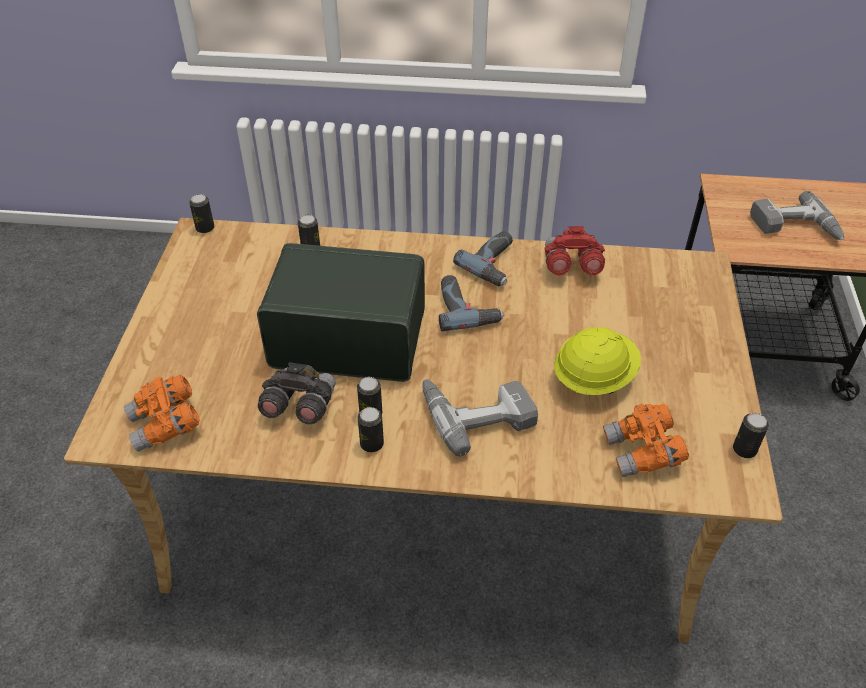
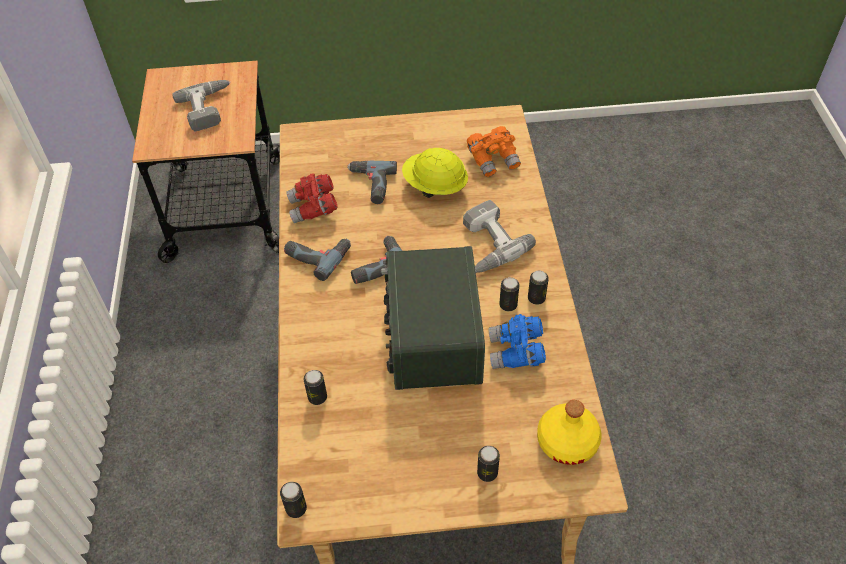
camera: 100 degrees left, 5 degrees up
(166, 425) = (567, 441): orange binoculars -> yellow bottle
(299, 406) = (516, 352): grey binoculars -> blue binoculars
(603, 317) = (370, 185): none -> power drill
(744, 450) = (475, 117): can -> can (487, 473)

